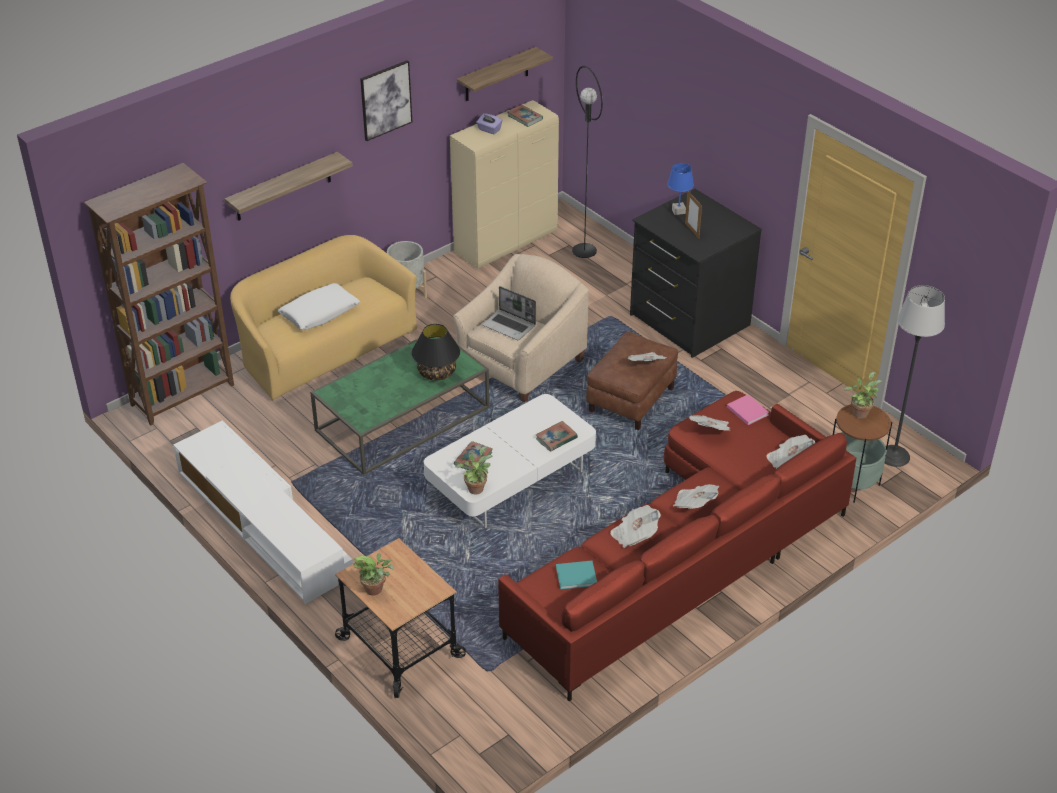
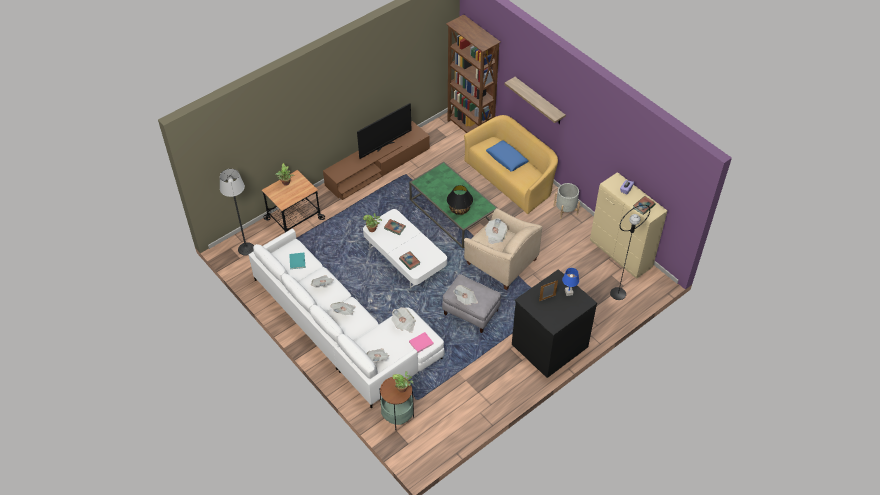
camera: 90 degrees right, 10 degrees up
(243, 479) = (385, 146): none -> television
(264, 523) = (378, 167): white tv stand -> brown tv stand
(320, 313) = (506, 159): white pillow -> blue pillow
(385, 100) = (593, 119): picture -> none
(496, 75) = (653, 175): shelf -> none
(510, 326) = (495, 235): laptop -> newspaper
(630, 399) = (471, 312): brown ottoman -> grey ottoman
(685, 556) = (344, 330): red sofa -> white sofa
(894, 456) = (421, 441): floor lamp -> floor lamp (246, 249)

